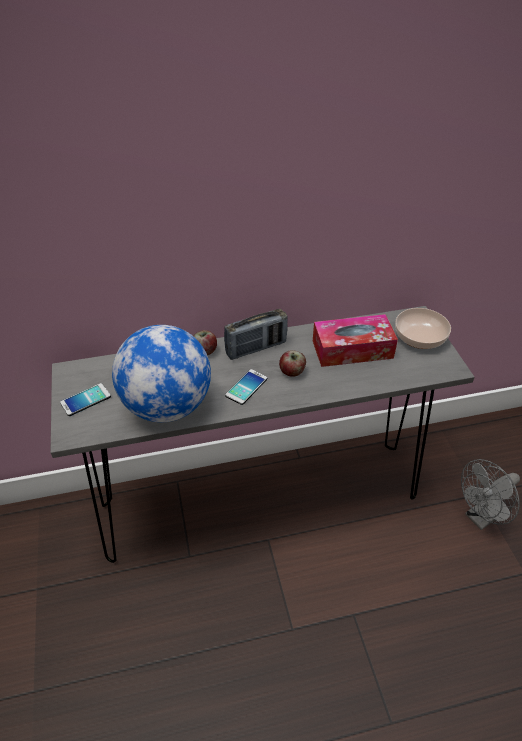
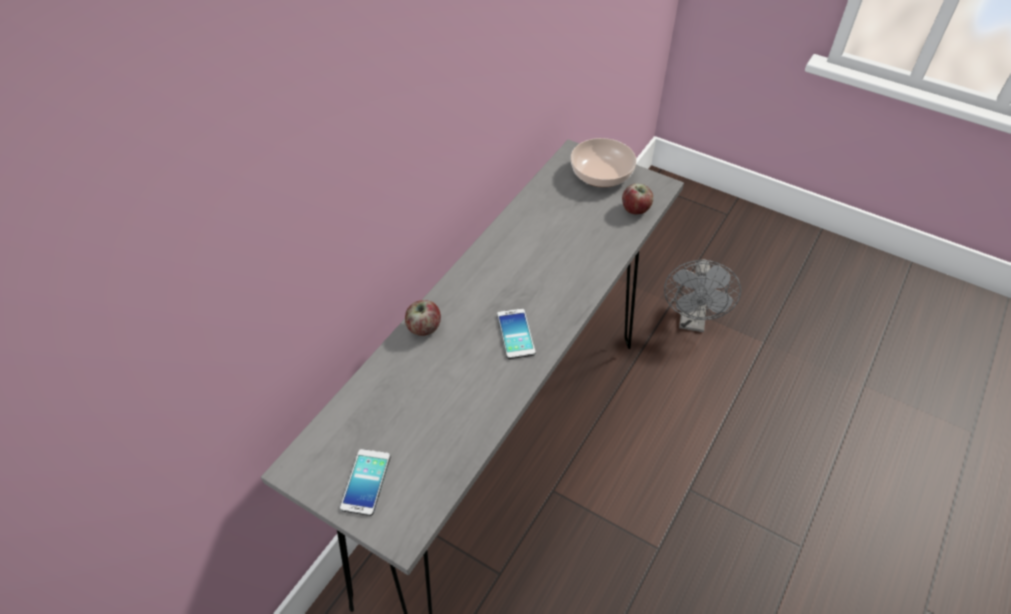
camera: 45 degrees left, 5 degrees up
(167, 406) = (464, 415): globe -> none
(256, 348) = (472, 287): radio -> none
(292, 372) = (537, 287): apple -> apple (636, 209)
(352, 349) = (561, 225): tissue box -> none

